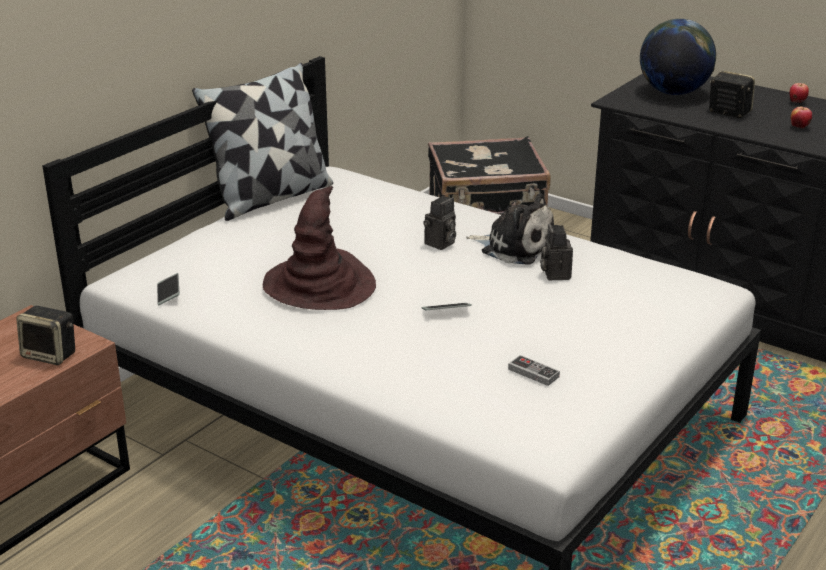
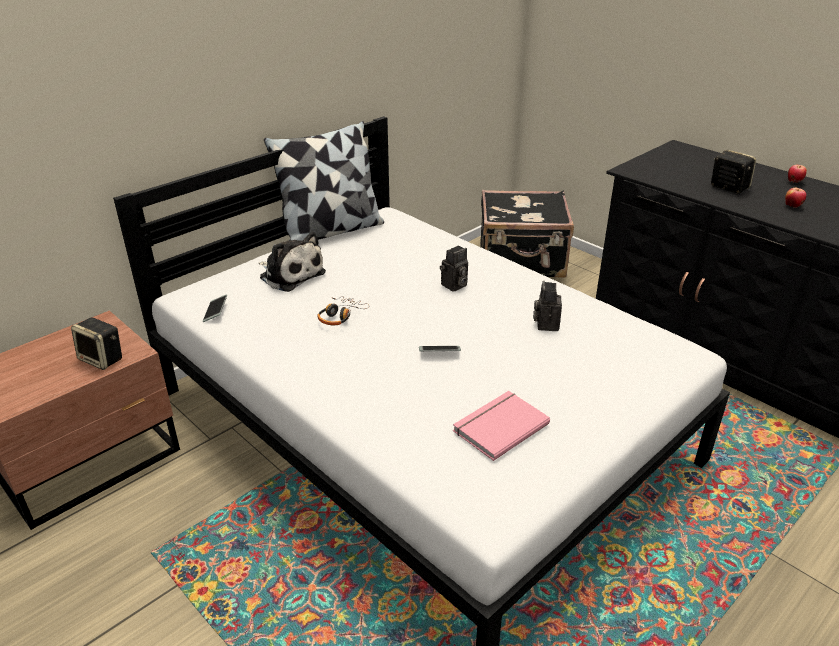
camera: 10 degrees right, 5 degrees up
(320, 285) = (340, 316): brown hat -> headphones
(514, 247) = (517, 294): plush toy -> plush toy (290, 274)
(533, 373) = (498, 426): game controller -> pink book
(673, 93) = (682, 166): globe -> none

